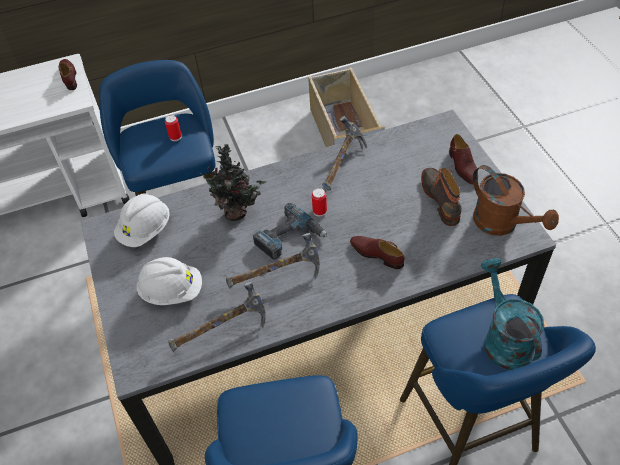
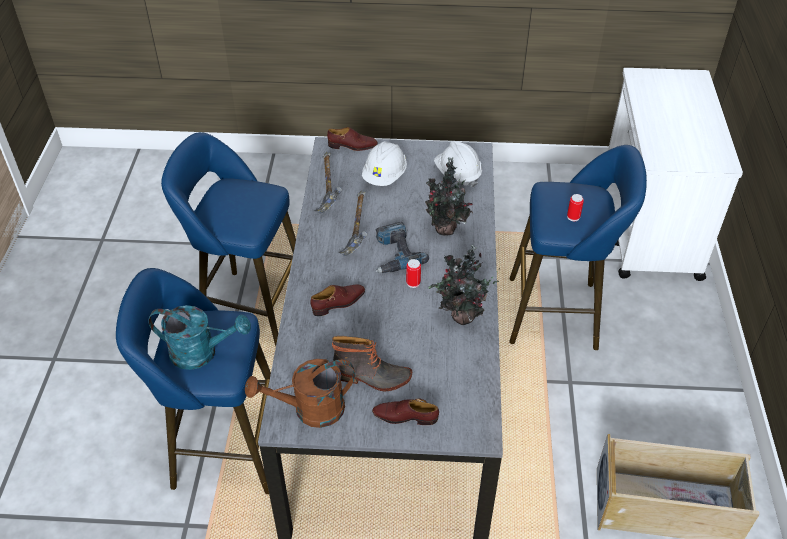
camera: 110 degrees right, 5 degrees down
(69, 76) = (700, 161): brown shoe -> brown shoe (352, 146)
(342, 167) = (461, 318): hammer -> potted plant

